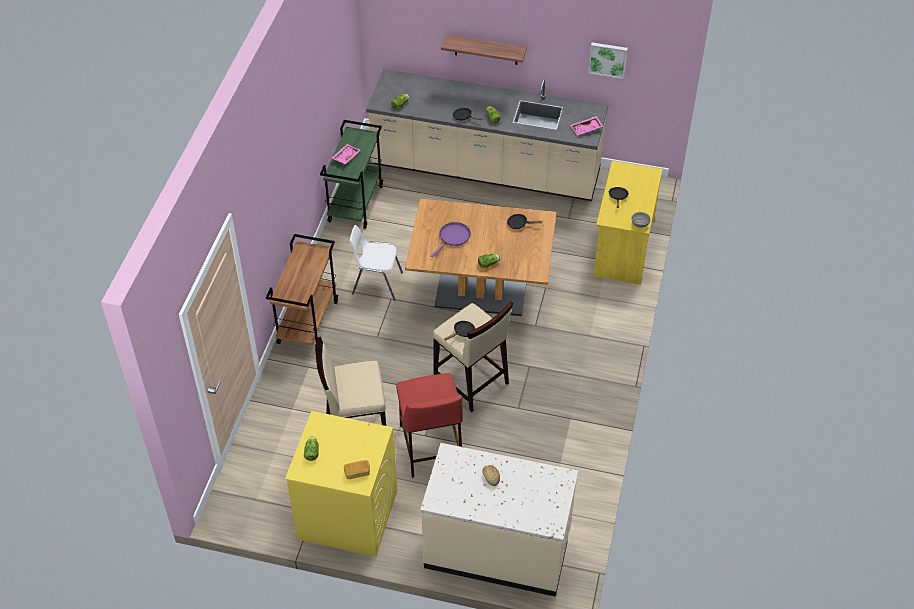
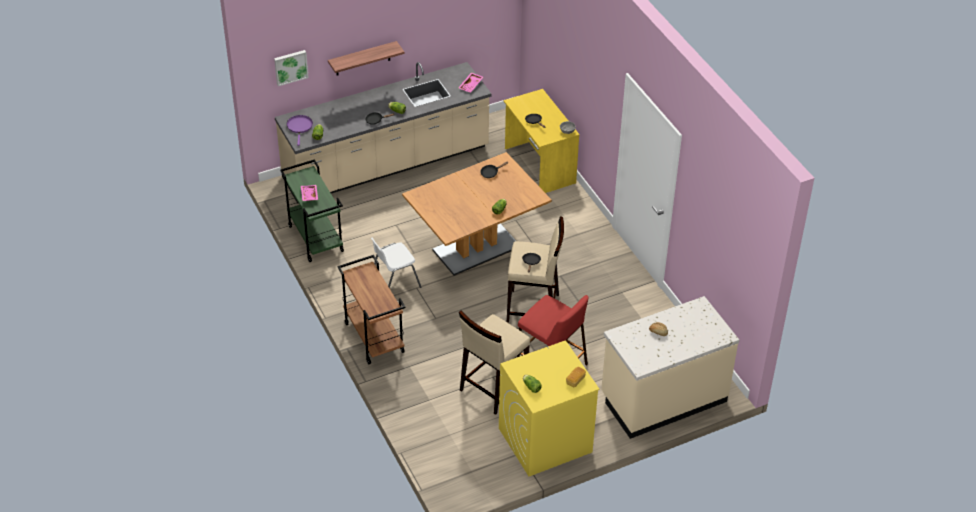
camera: 40 degrees left, 5 degrees down
(453, 237) = (456, 206): purple frying pan -> purple frying pan (300, 127)
(608, 59) = (462, 22): picture -> picture (290, 67)

